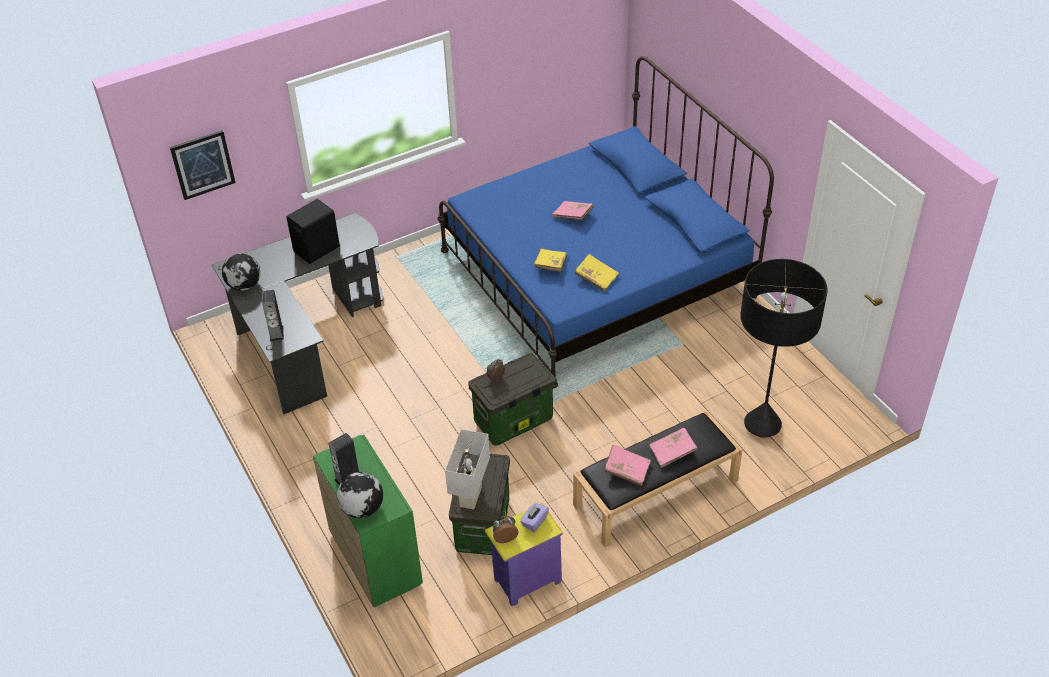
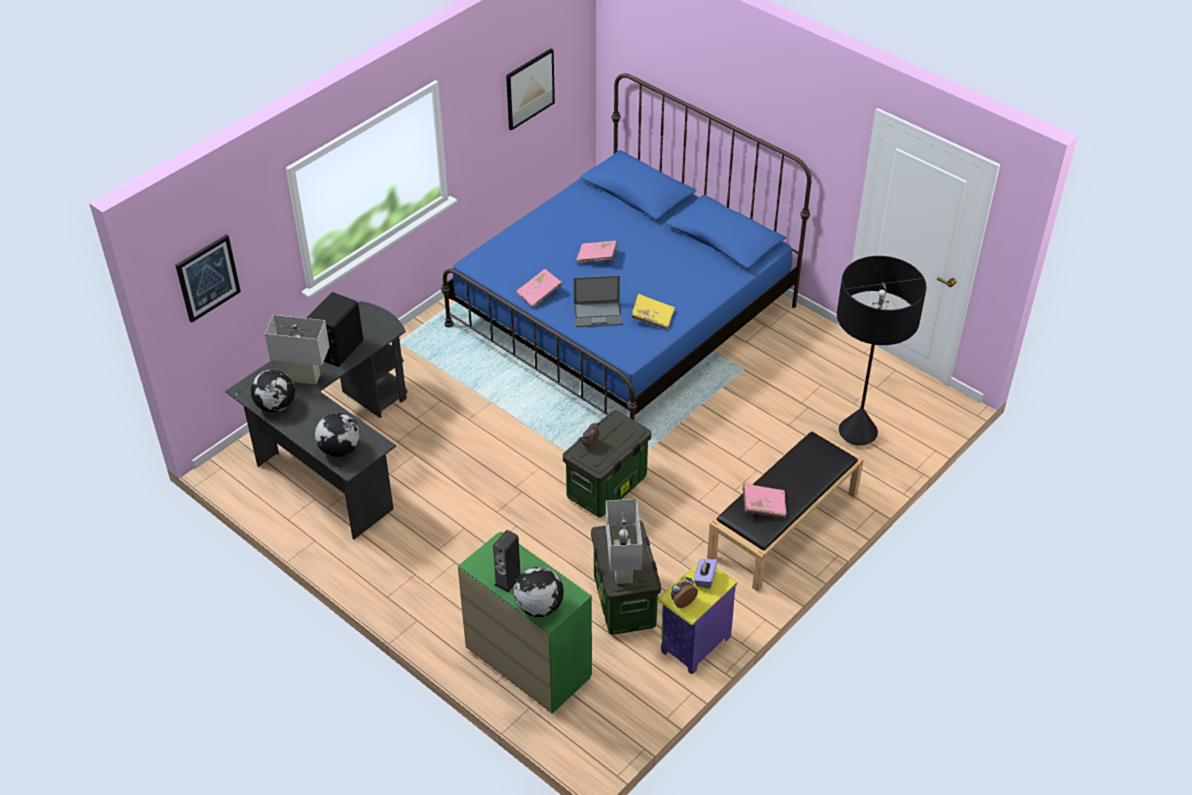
camera: 20 degrees left, 0 degrees up
(276, 333) = (340, 449): speaker -> globe
(278, 267) = (304, 378): none -> white table lamp
(550, 265) = (598, 314): yellow book -> laptop
(551, 55) = (529, 88): none -> picture
(672, 452) = (800, 477): pink book -> pink book (539, 293)

